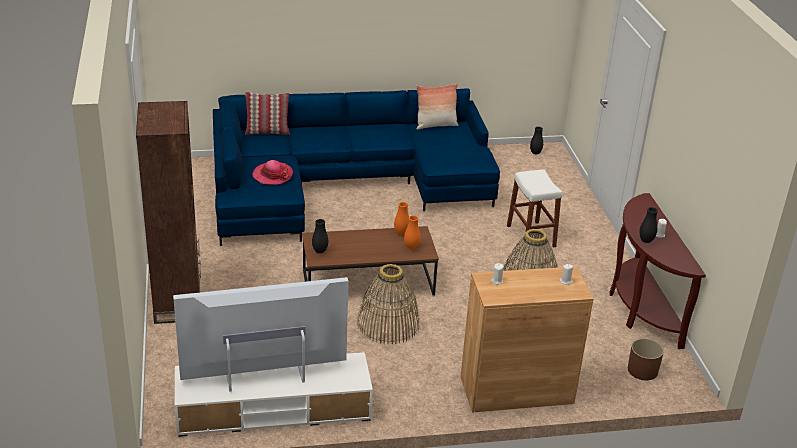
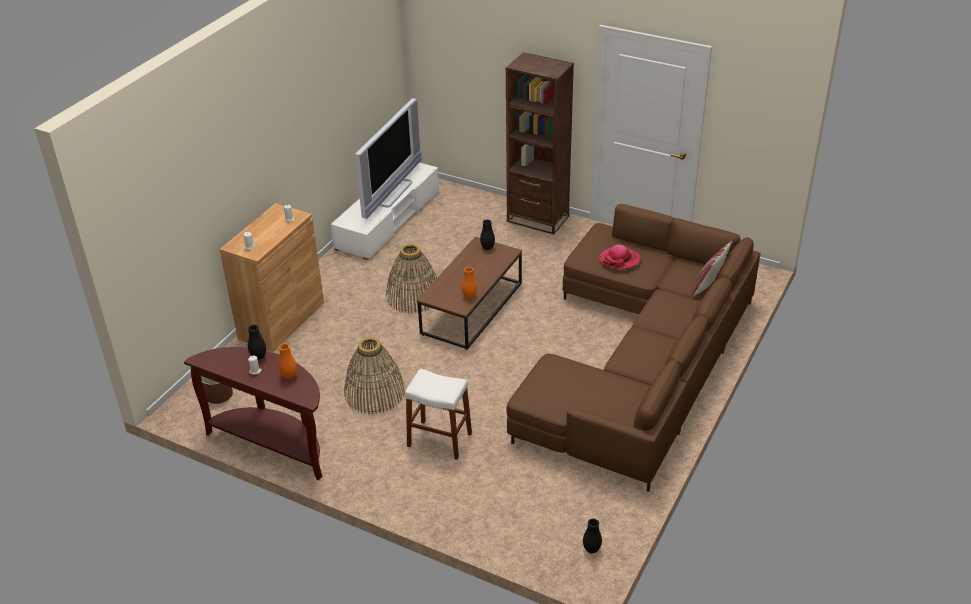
camera: 130 degrees right, 5 degrees up
(342, 184) = (640, 360): blue sofa -> brown sofa
(411, 247) = (445, 293): orange vase -> orange vase (289, 376)
(436, 125) = (637, 404): pillow -> none

